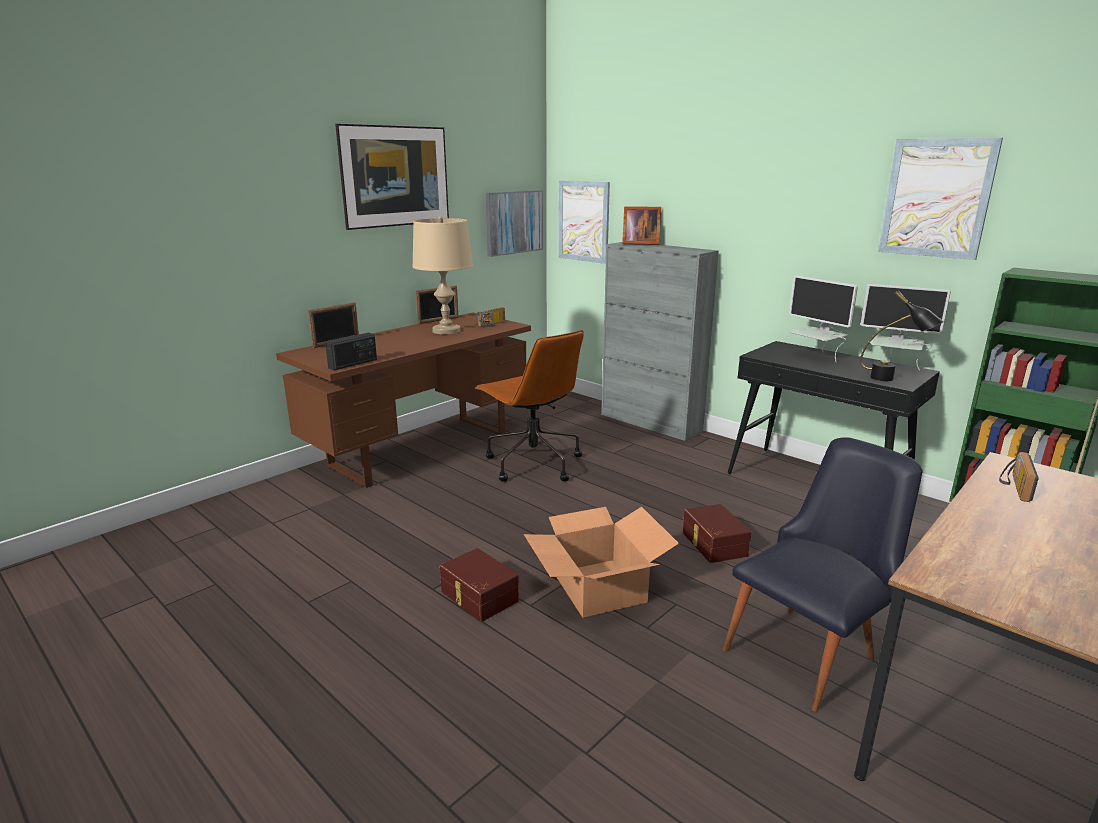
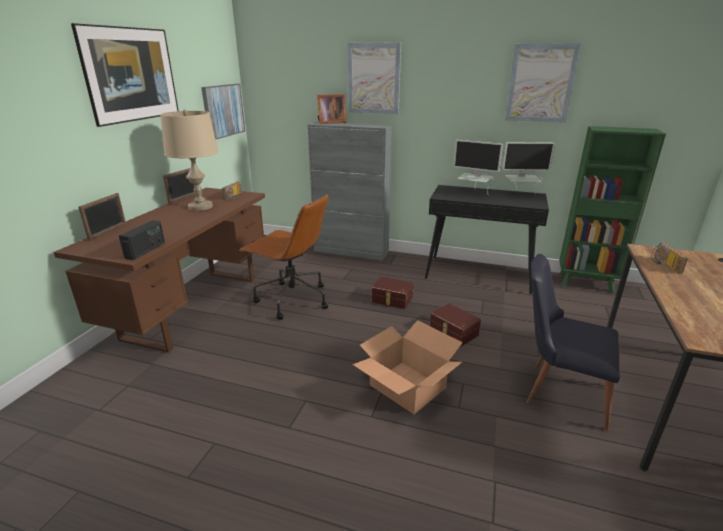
camera: 25 degrees left, 5 degrees up
(478, 597) = (329, 422): brown storage box -> brown storage box (392, 300)
(583, 221) = (278, 107): picture -> picture (373, 78)
(810, 650) = (557, 390): black chair -> black chair turned 90 degrees counterclockwise
(892, 380) = (530, 203): black table lamp -> none

